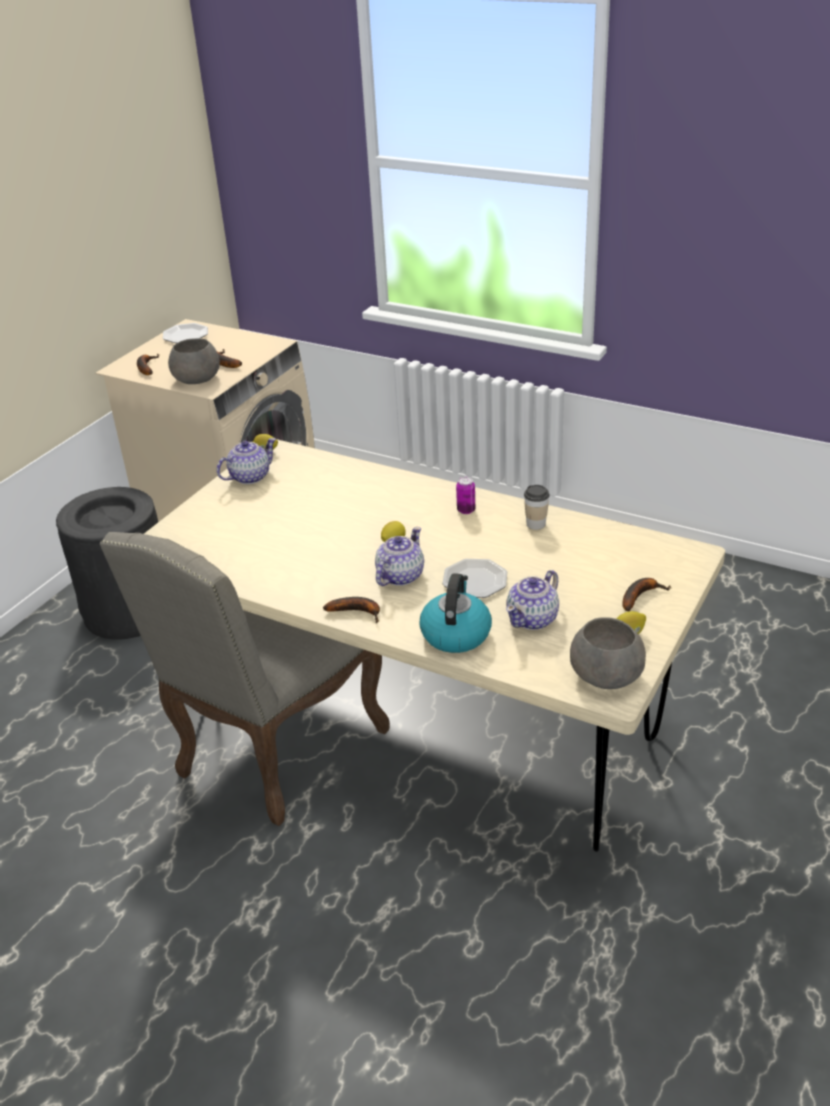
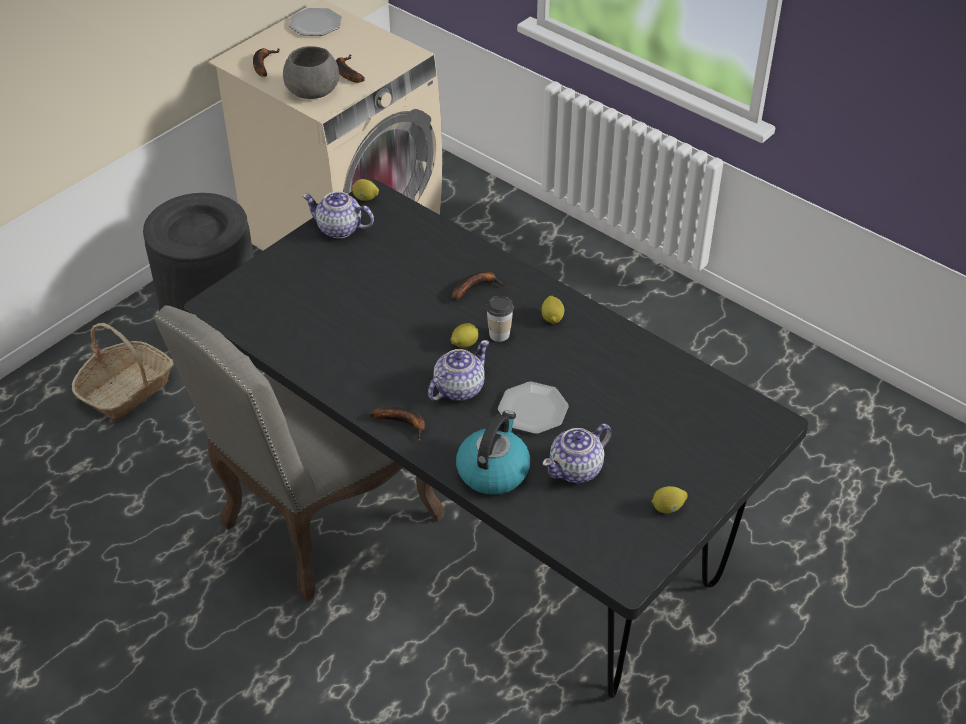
camera: 10 degrees right, 10 degrees up
(58, 679) = (127, 389): none -> basket
(249, 477) = (340, 229): teapot -> teapot turned 135 degrees counterclockwise
(427, 719) = (485, 514): beige dining table -> black dining table
(466, 510) = (552, 318): can -> lemon
(536, 524) = (619, 350): cup -> cup (499, 334)
(607, 675) = (628, 552): grey bowl -> none
(640, 596) = (696, 464): banana -> banana (476, 287)

